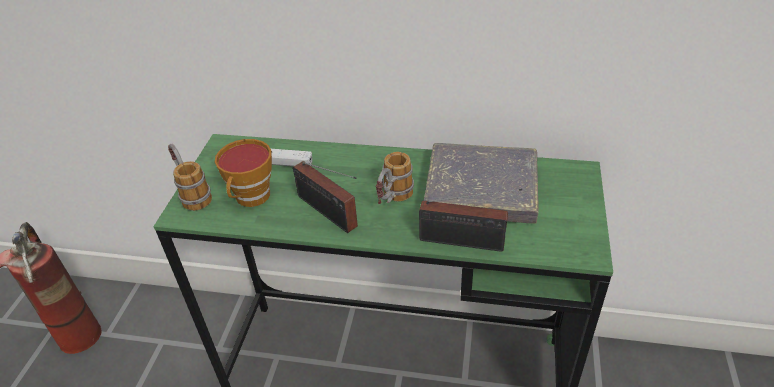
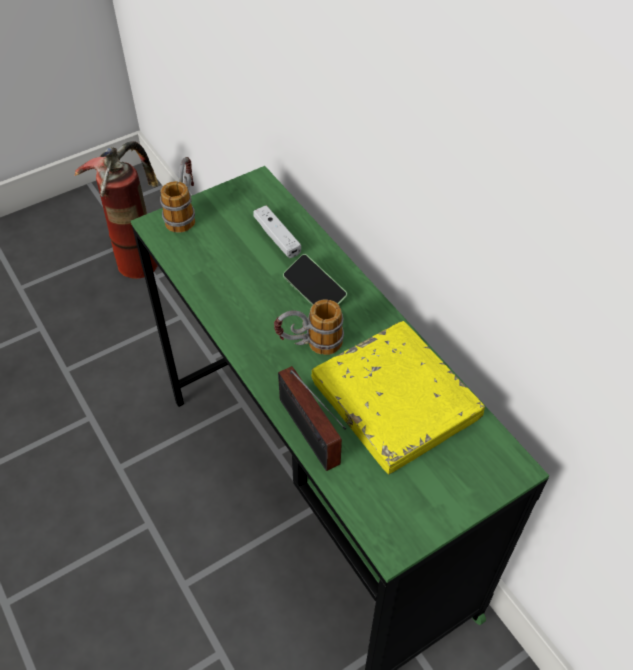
camera: 45 degrees right, 10 degrees up
(251, 198) = (216, 251): cup -> none
(329, 214) = (249, 314): radio -> none
(351, 173) = (314, 291): none -> phone
(481, 188) = (395, 400): grey book -> yellow book

